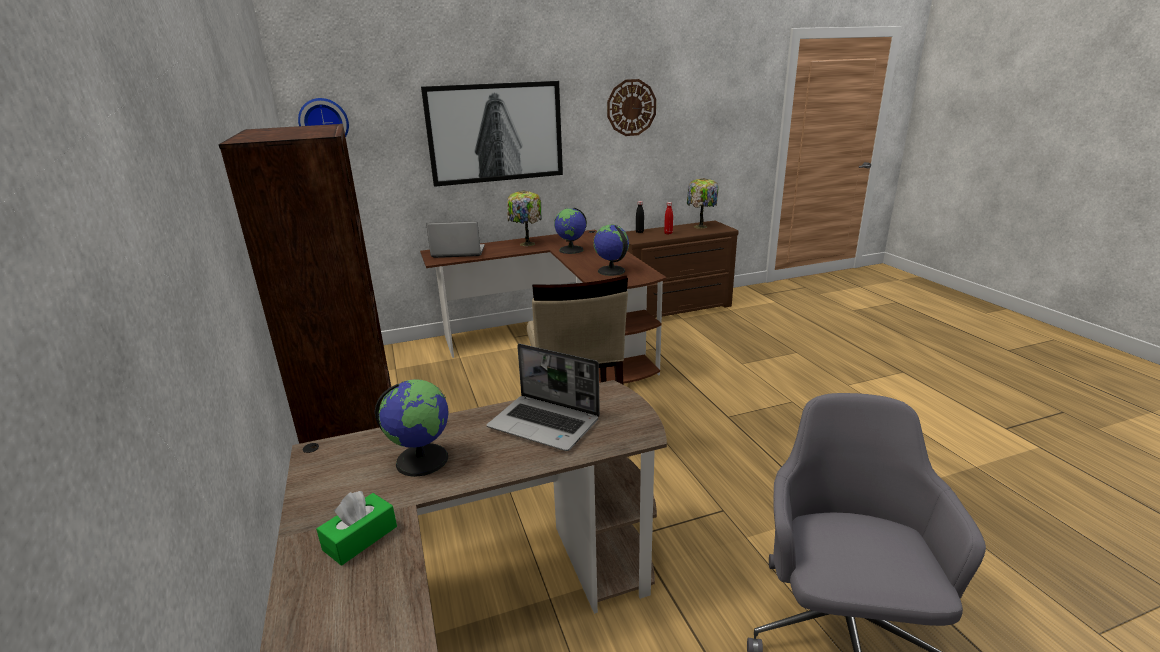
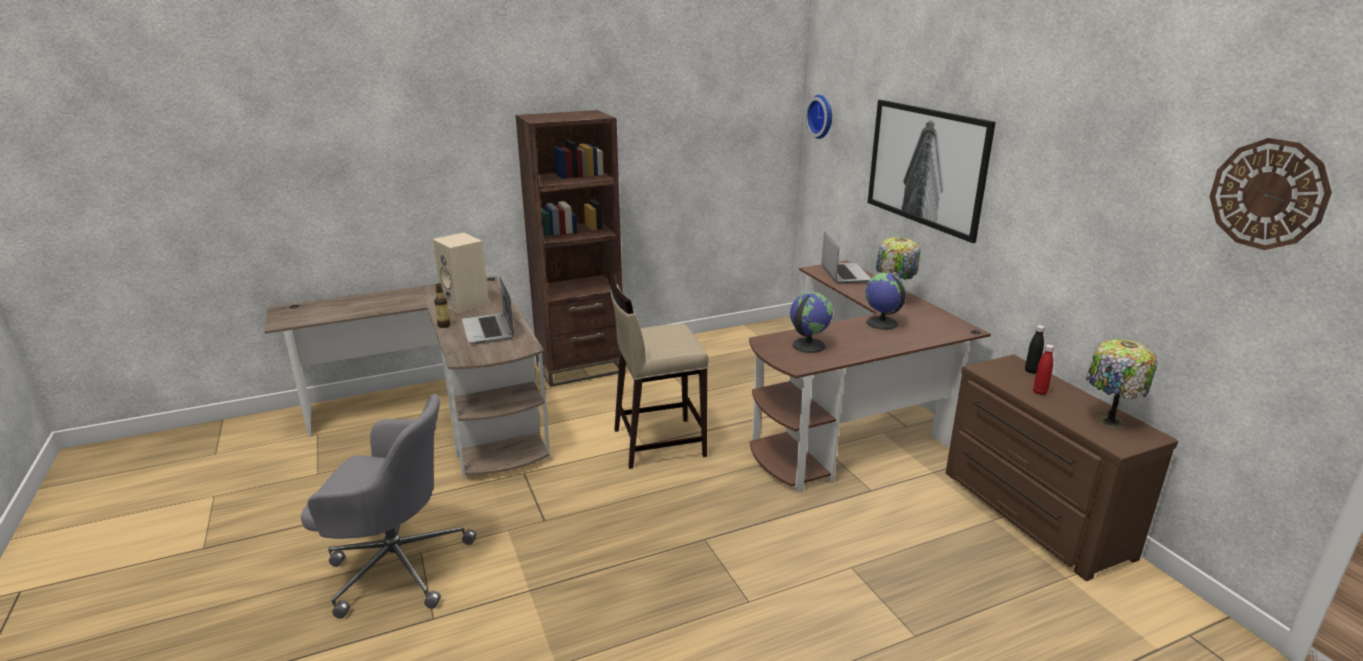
camera: 85 degrees right, 0 degrees up
(360, 538) = (408, 299): green tissue box -> none
(422, 459) = (466, 303): globe -> beige speaker
(515, 469) = (444, 325): none -> bottle
(545, 424) = (489, 330): laptop -> laptop turned 45 degrees counterclockwise
(631, 107) = (1078, 185): wall clock -> wall clock (1268, 194)

